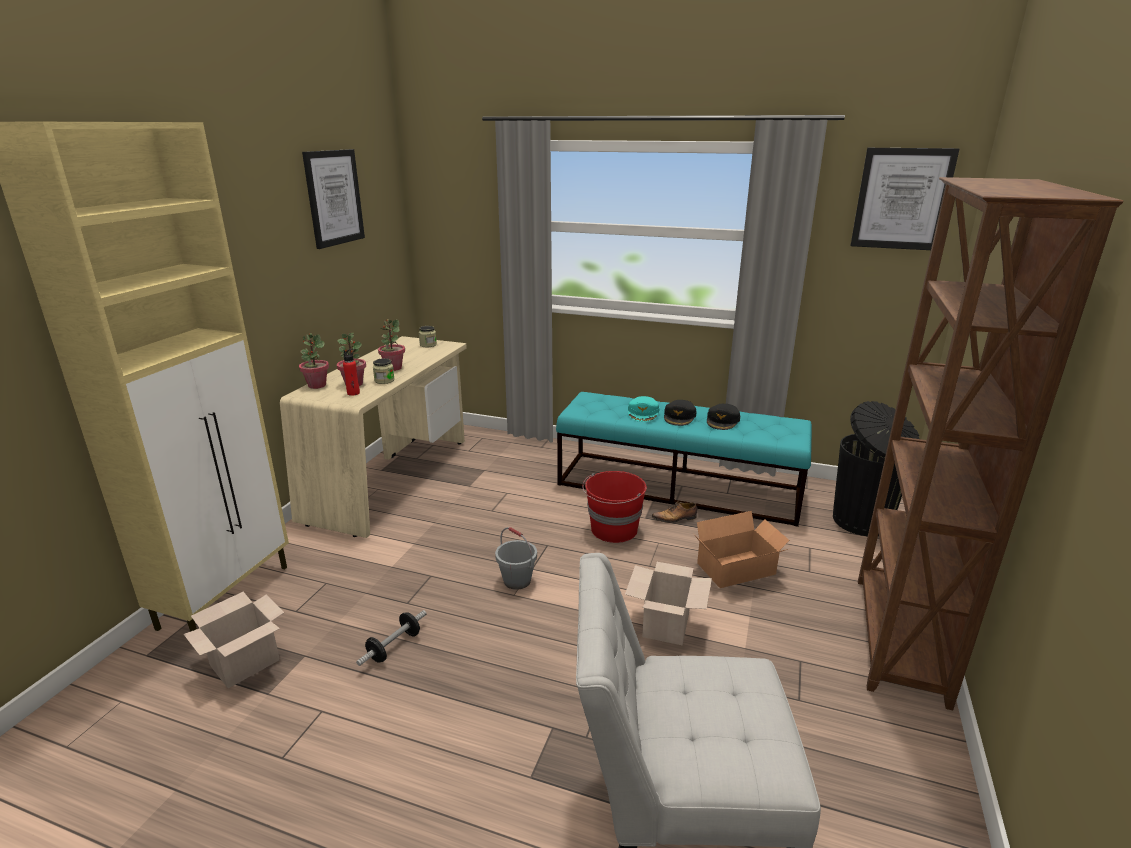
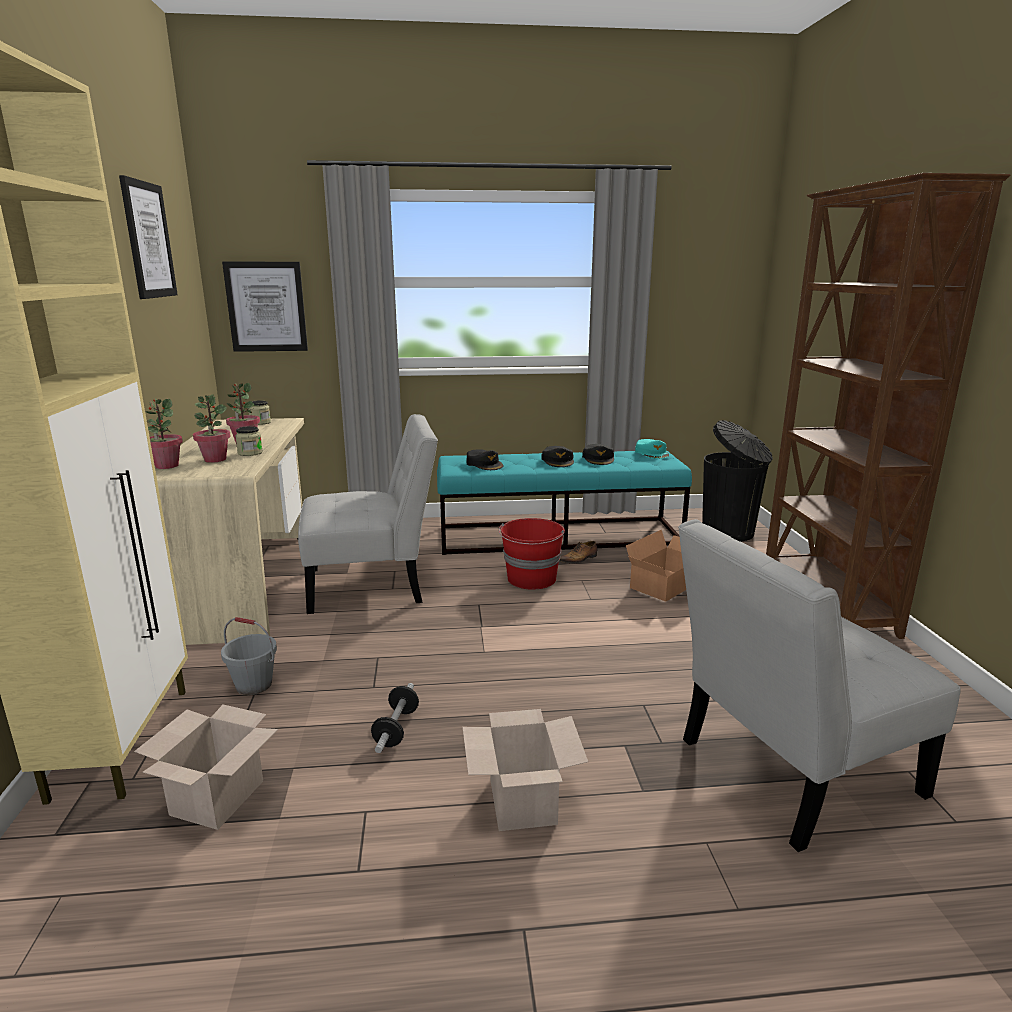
camera: 25 degrees left, 5 degrees down
(353, 393) = (226, 466): red bottle -> none
(479, 503) = (373, 585): none -> white chair
(517, 580) = (476, 639): grey bucket -> grey bucket (254, 685)
(607, 409) = (484, 464): none -> black cap
(643, 413) = (522, 463): turquoise cap -> turquoise cap (652, 453)
(665, 624) = (646, 638): cardboard box -> cardboard box (520, 800)
(902, 199) = (716, 242): picture -> picture (266, 307)

